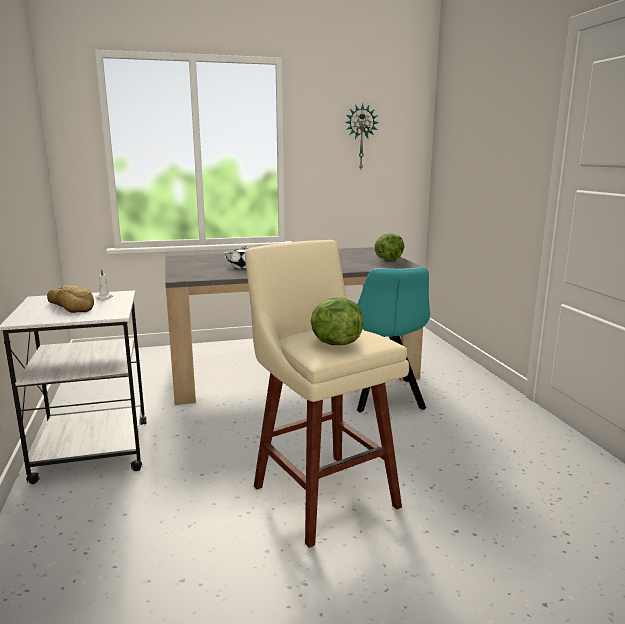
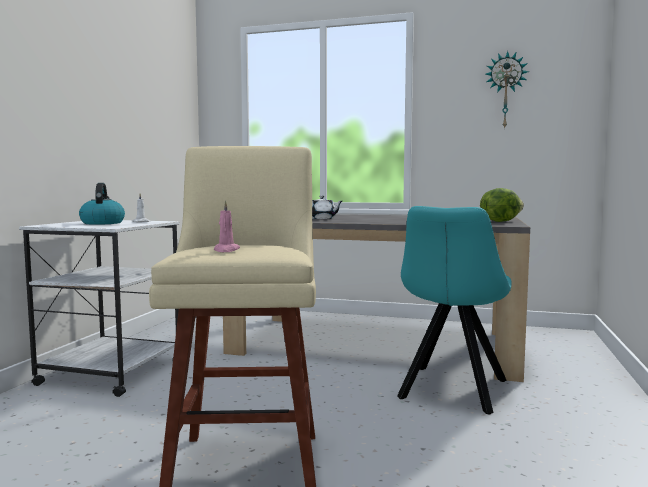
camera: 30 degrees right, 10 degrees down
(71, 306) = (102, 223): bread -> kettle
(334, 343) = (226, 250): lettuce -> pink candle

